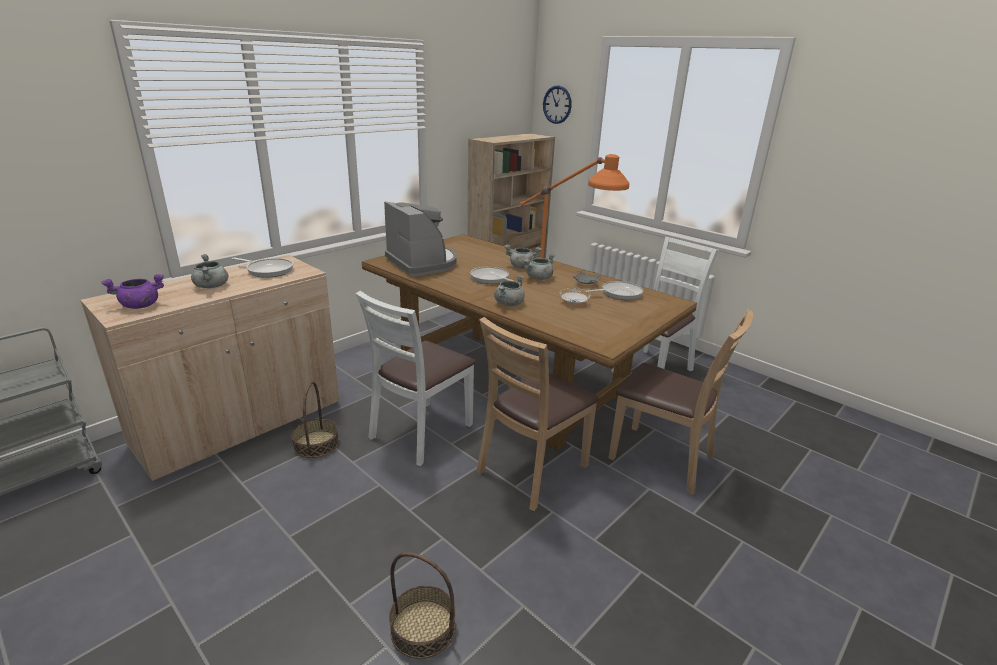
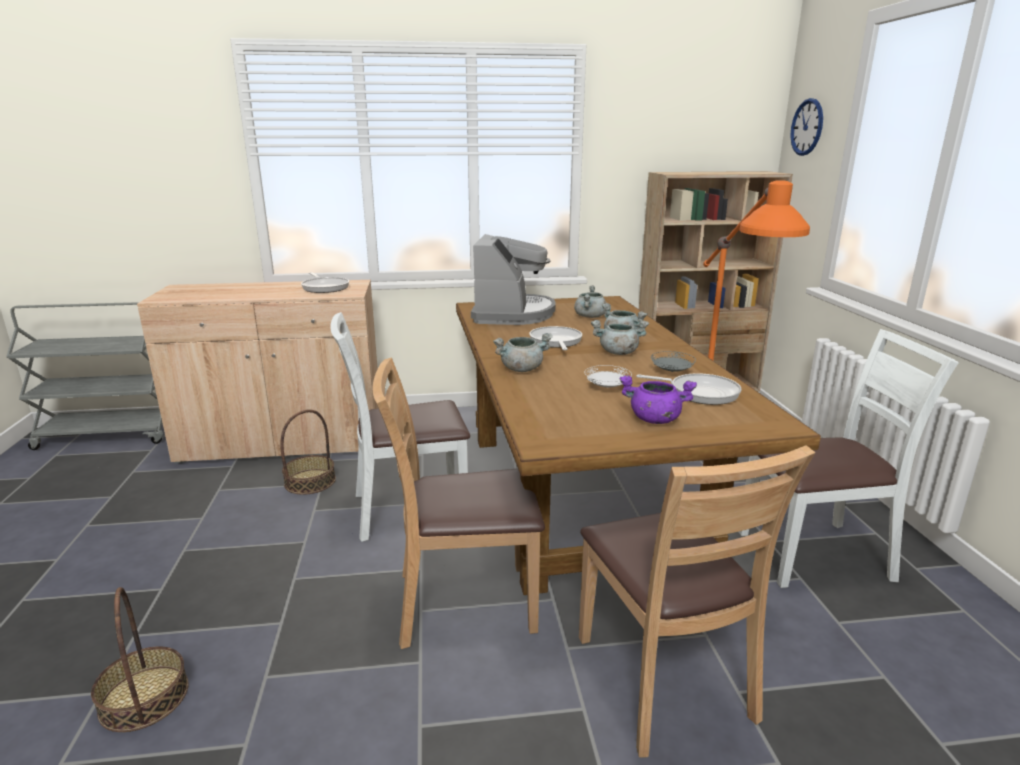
camera: 40 degrees right, 5 degrees down
(140, 306) = (187, 294): purple cooking pot -> purple cooking pot (654, 419)
(212, 286) = (259, 291): grey cooking pot -> grey cooking pot (590, 317)

